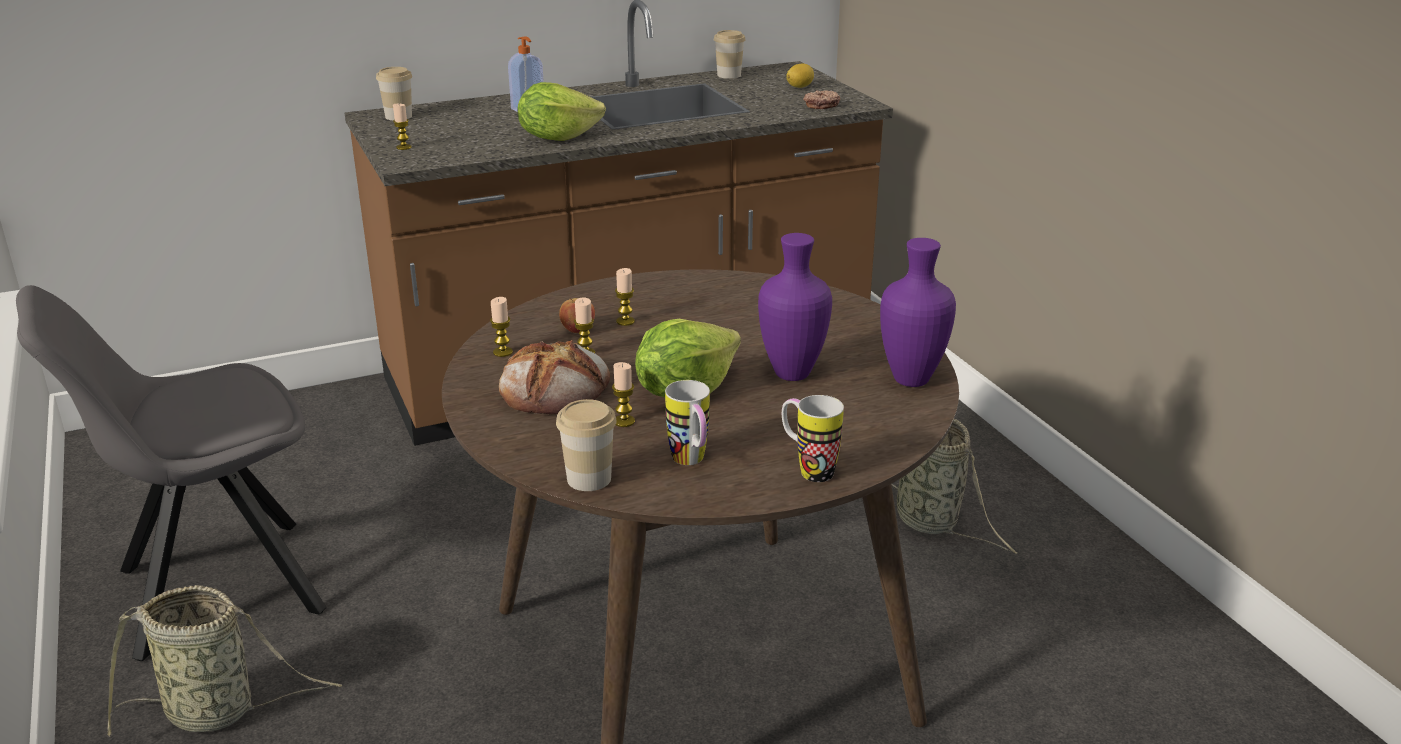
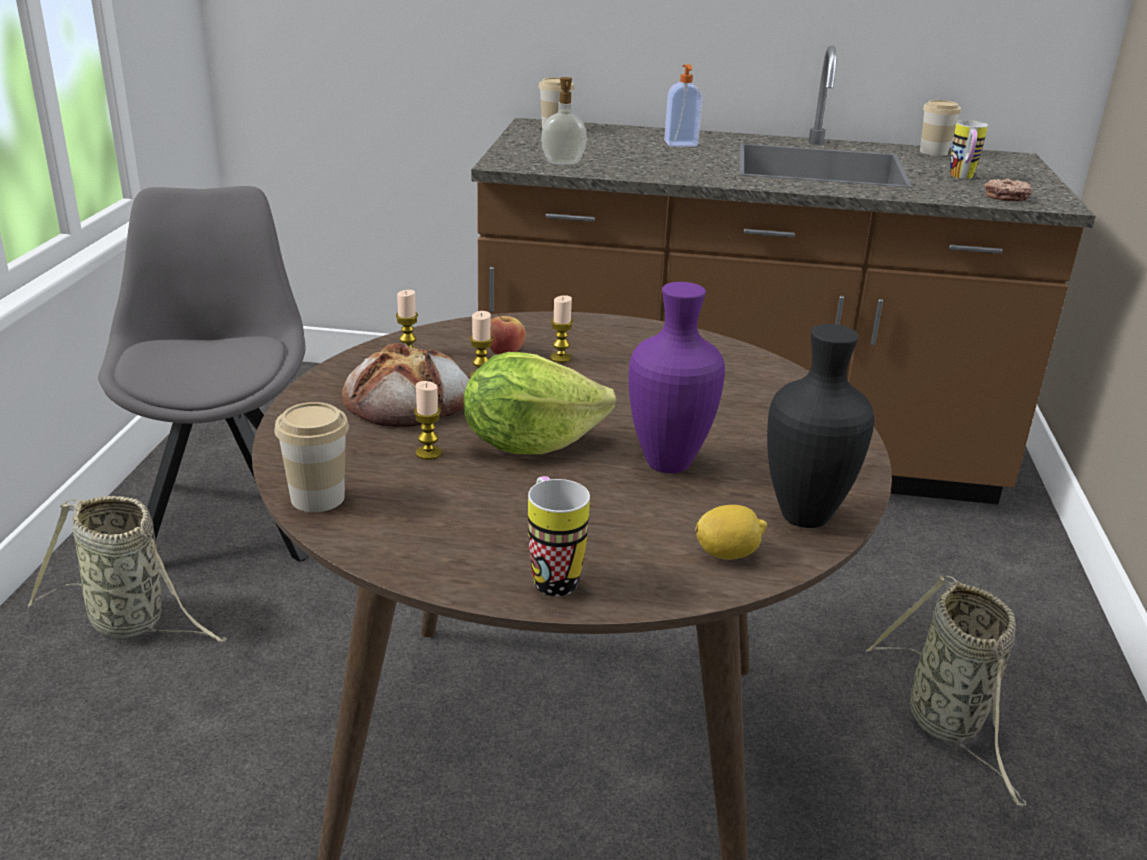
camera: 30 degrees right, 0 degrees up
(218, 589) = (228, 519): grey chair -> grey chair turned 75 degrees clockwise
(404, 147) = (522, 152): candle -> none
(456, 151) = (563, 163): none -> soap dispenser
(557, 137) = (674, 171): lettuce -> none
(691, 462) = (437, 519): mug -> mug (962, 178)
(800, 87) = (1003, 176): lemon -> lemon (728, 553)
(912, 381) = (804, 518): purple vase -> black vase

